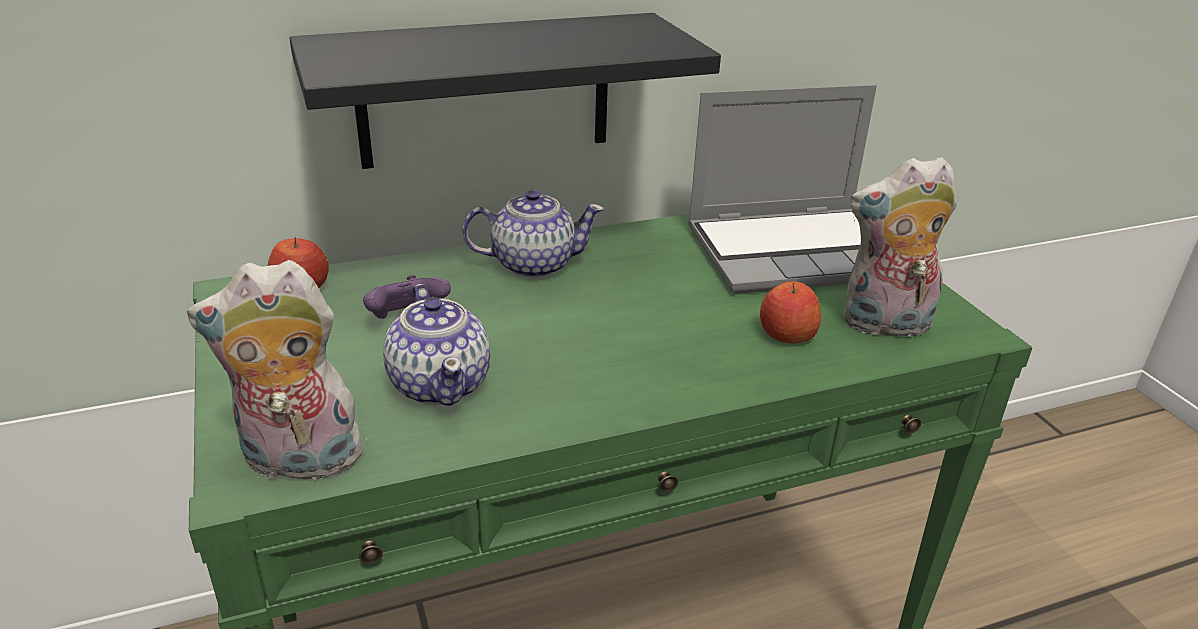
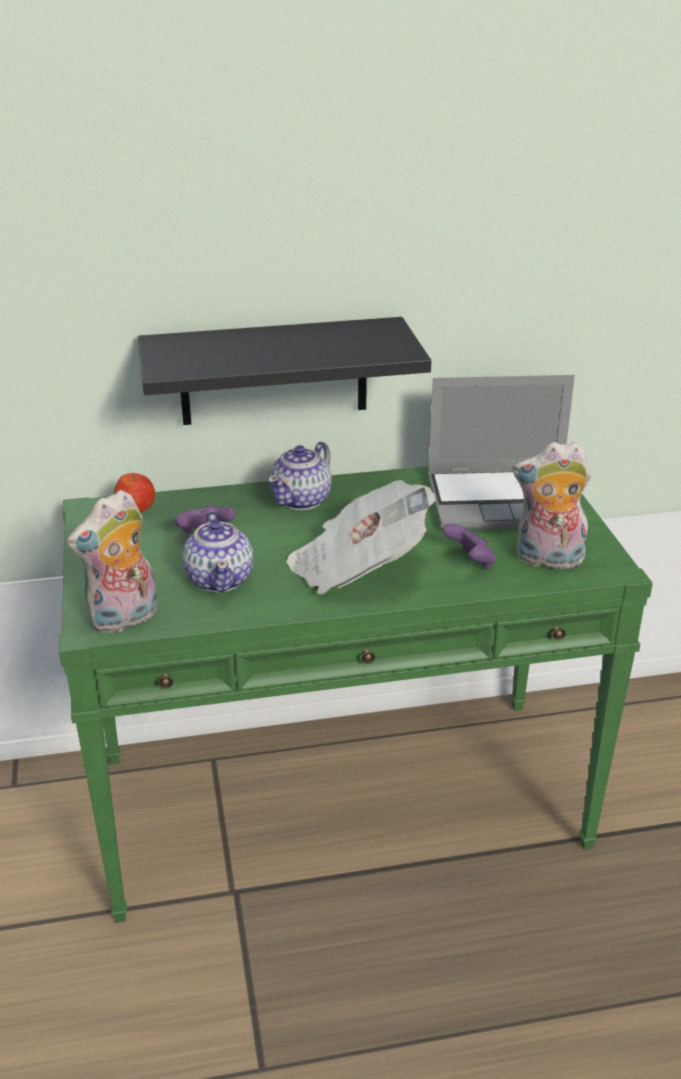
camera: 10 degrees right, 0 degrees up
(298, 462) = (124, 619): plush toy -> plush toy turned 45 degrees counterclockwise
(532, 264) = (302, 500): teapot -> teapot turned 120 degrees clockwise
(636, 353) = (358, 568): none -> newspaper
(786, 334) = (470, 562): apple -> purple game controller

